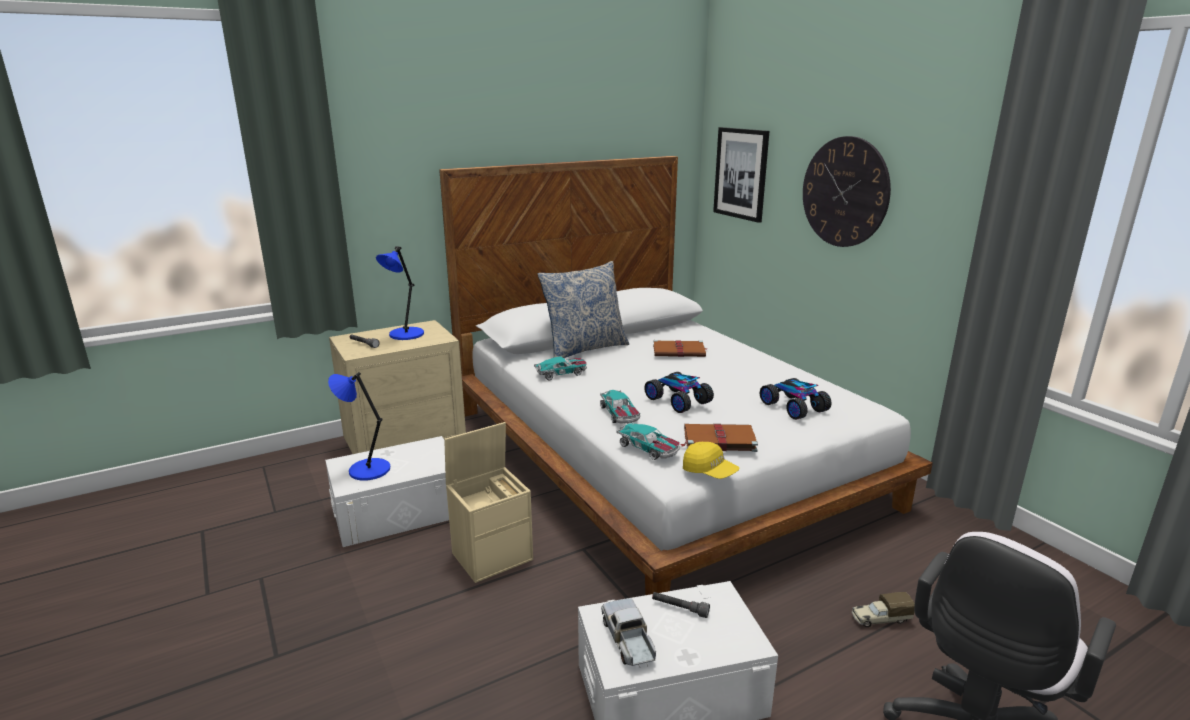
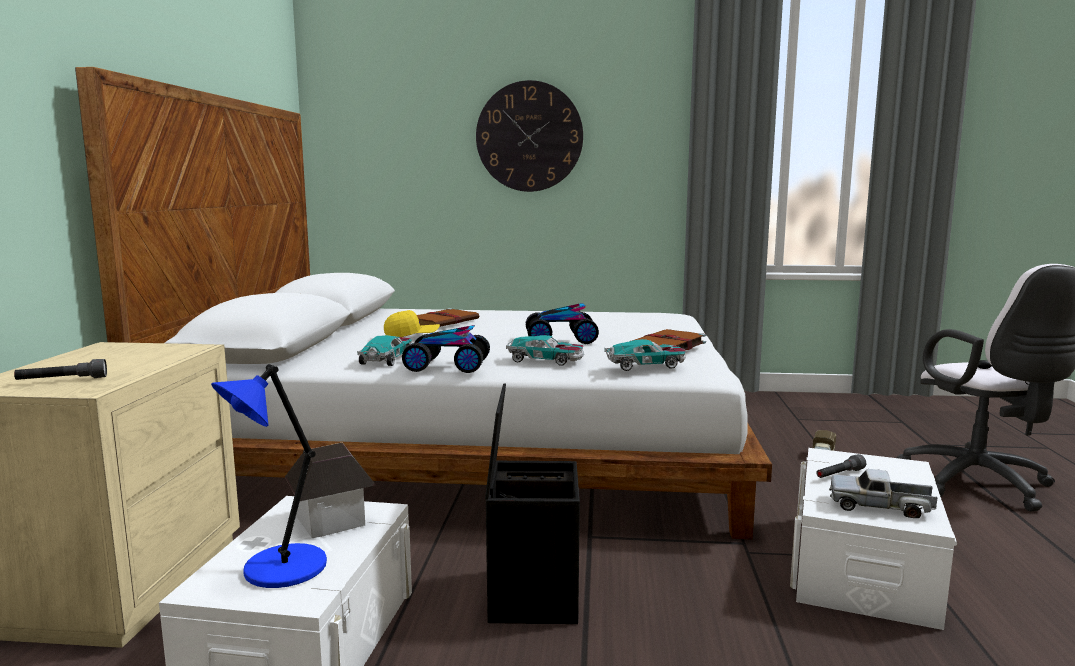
camera: 55 degrees left, 10 degrees down
(405, 335) = (108, 359): blue table lamp -> none
(424, 458) = (331, 520): none -> toy house
(493, 555) = (532, 594): beige storage box -> black storage box
(584, 348) = (342, 341): pillow -> none
(709, 472) = (717, 362): yellow cap -> yellow cap (411, 337)
(741, 173) = (377, 135): picture -> none
(794, 407) = (633, 323): toy car -> toy car (447, 365)

